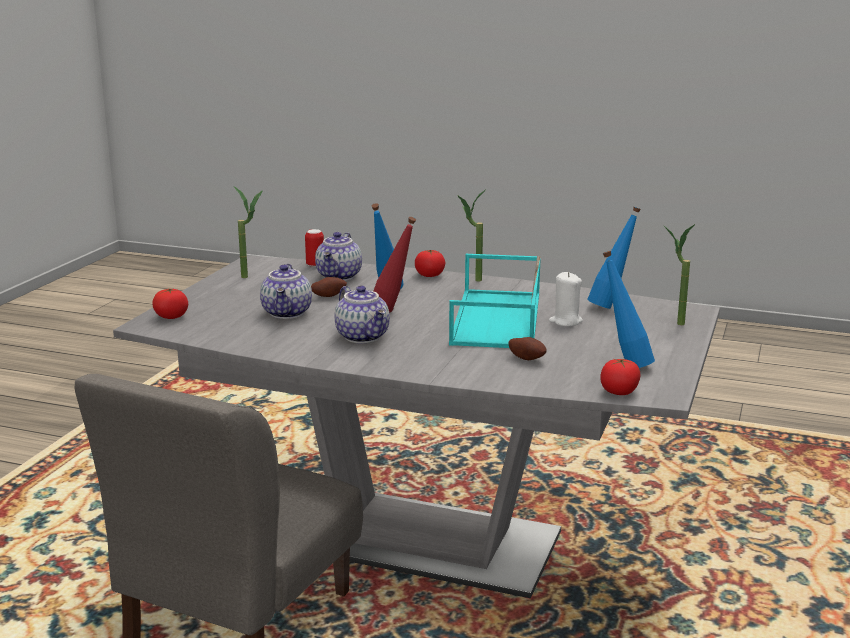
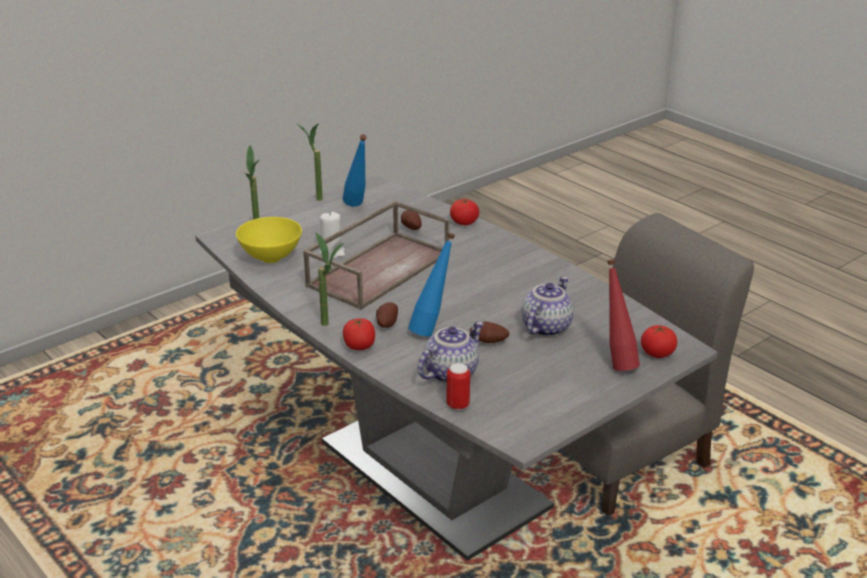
camera: 150 degrees left, 10 degrees up
(251, 277) = (544, 402): potted plant -> potted plant (314, 198)
(364, 337) = (504, 279): teapot -> none
(393, 313) = (453, 301): red bottle -> red bottle (616, 362)
(429, 289) = (386, 324): none -> potato
(498, 319) = (379, 268): turquoise tray -> brown tray
(611, 306) = (271, 258): blue bottle -> yellow bowl
(619, 392) = (393, 192): tomato -> tomato (464, 222)

